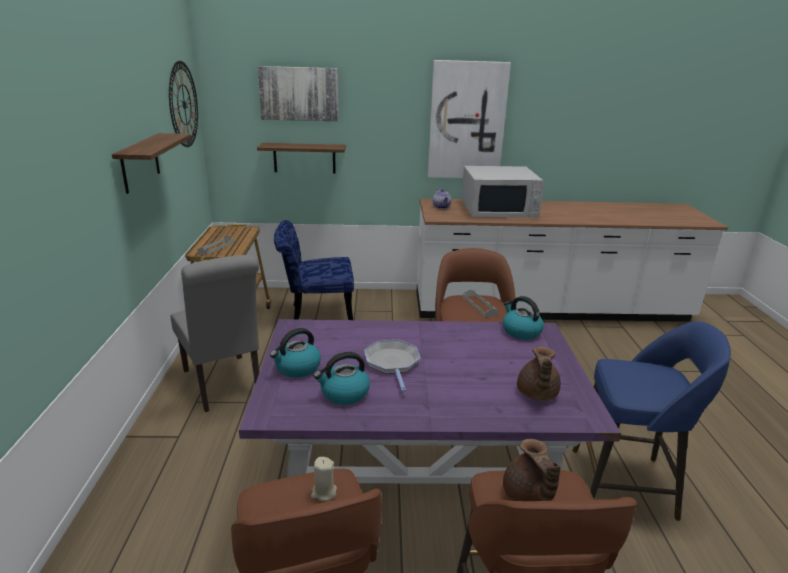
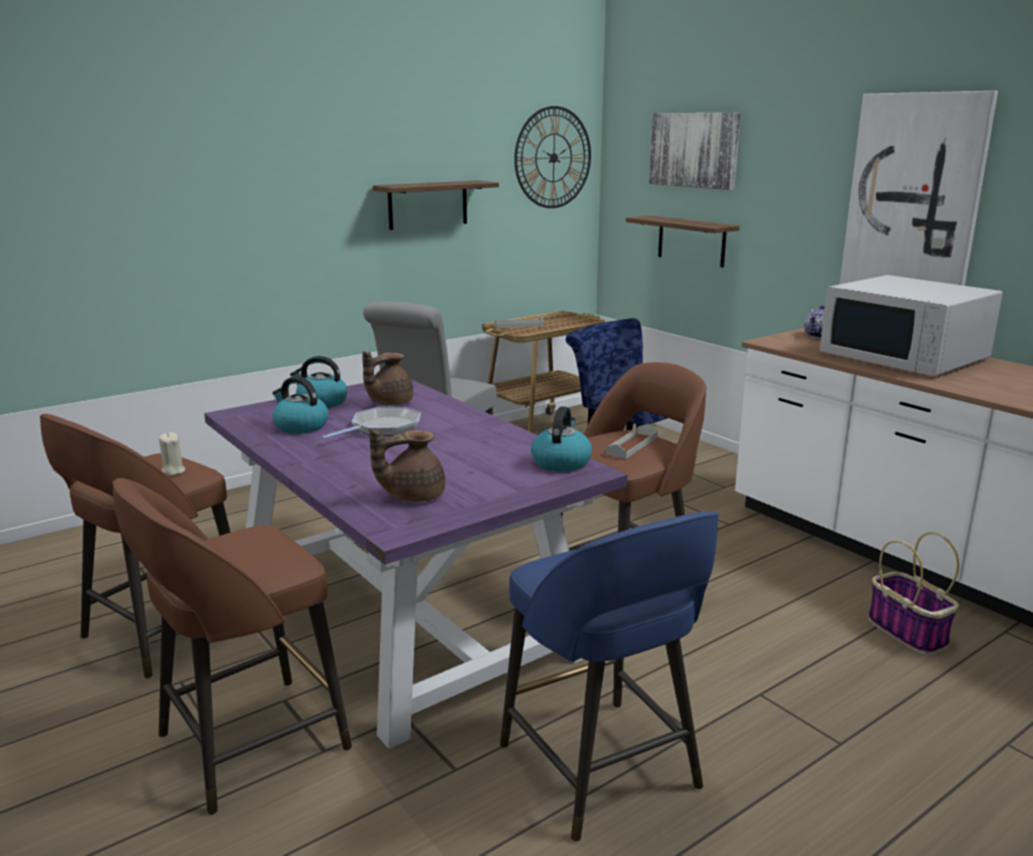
camera: 55 degrees right, 5 degrees down
(528, 496) = (242, 547): brown teapot -> brown teapot (389, 403)
(570, 345) = (909, 632): none -> basket

